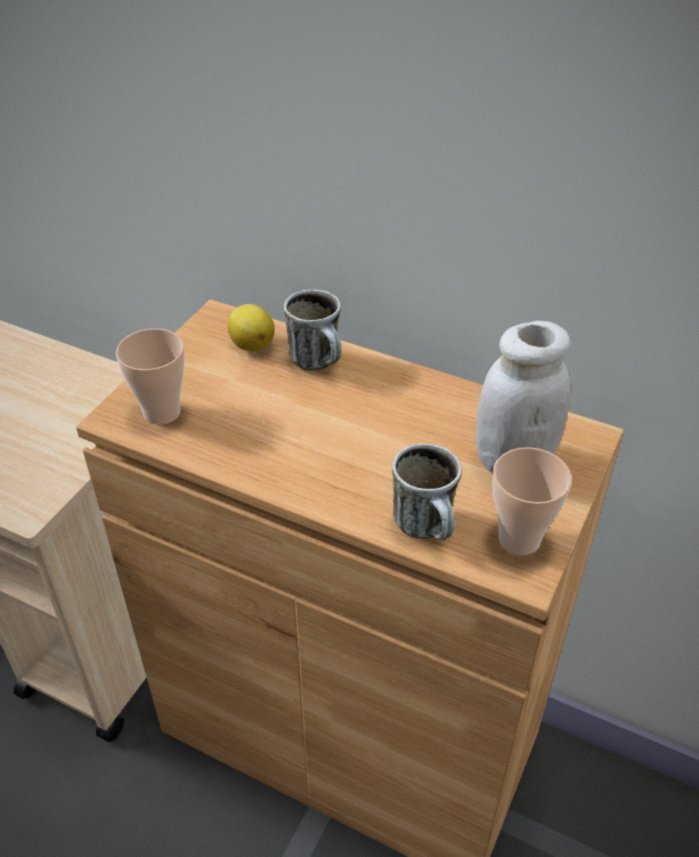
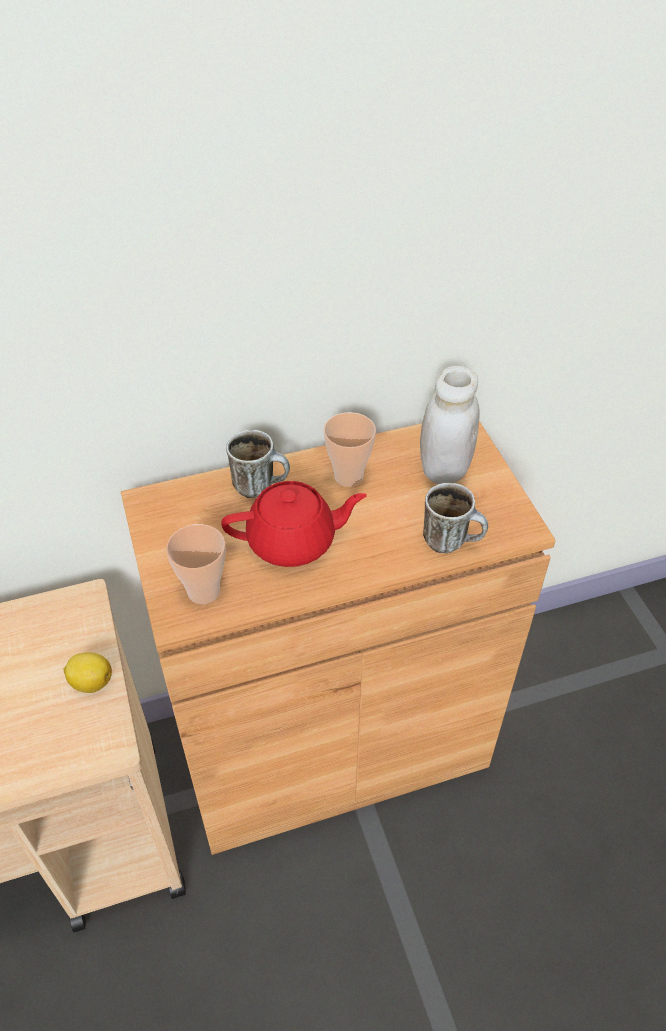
camera: 45 degrees left, 5 degrees up
(252, 344) = (198, 503): lemon -> lemon (90, 682)
(284, 425) = (293, 541): none -> red teapot
(519, 539) = (500, 512): cup -> cup (348, 476)

